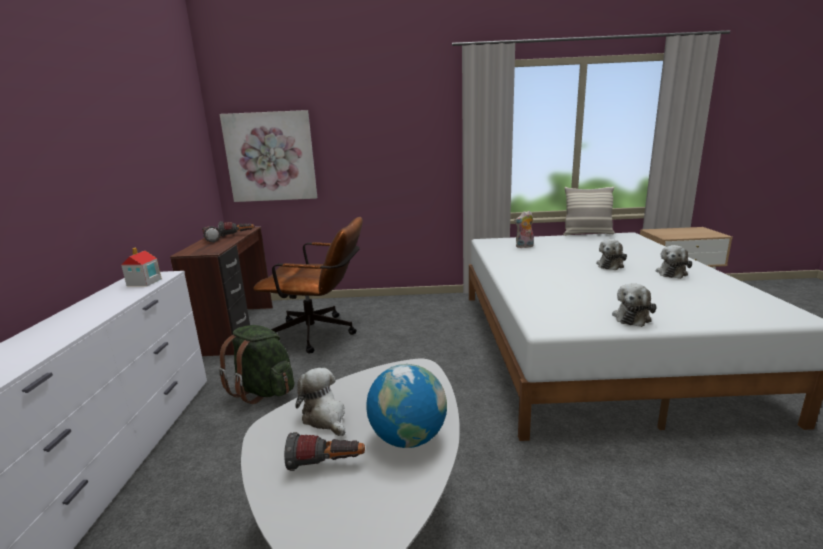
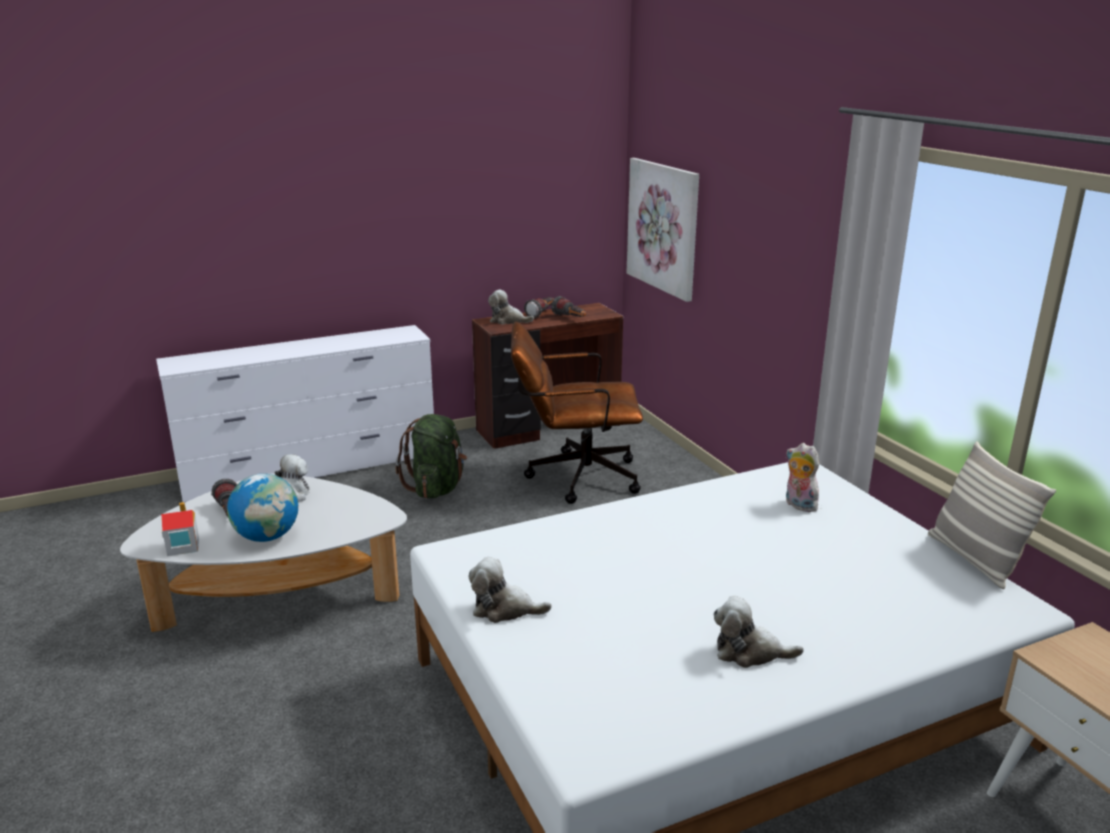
camera: 65 degrees right, 5 degrees up
(144, 282) = (389, 337): toy house -> toy house (182, 546)
(320, 334) = (574, 477): brown office chair -> brown office chair turned 105 degrees clockwise
(611, 265) = (749, 590): plush toy -> plush toy (508, 320)

